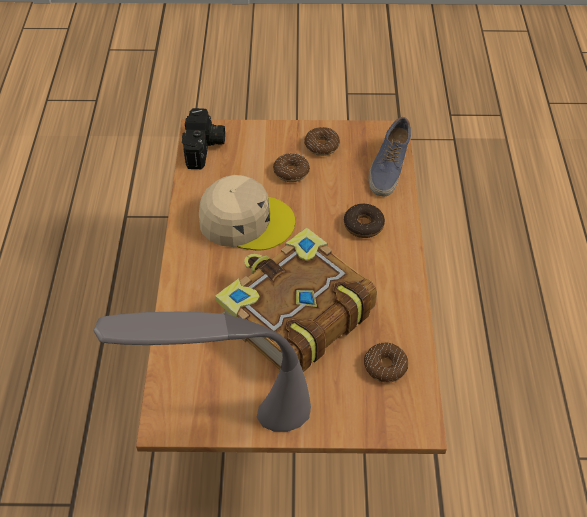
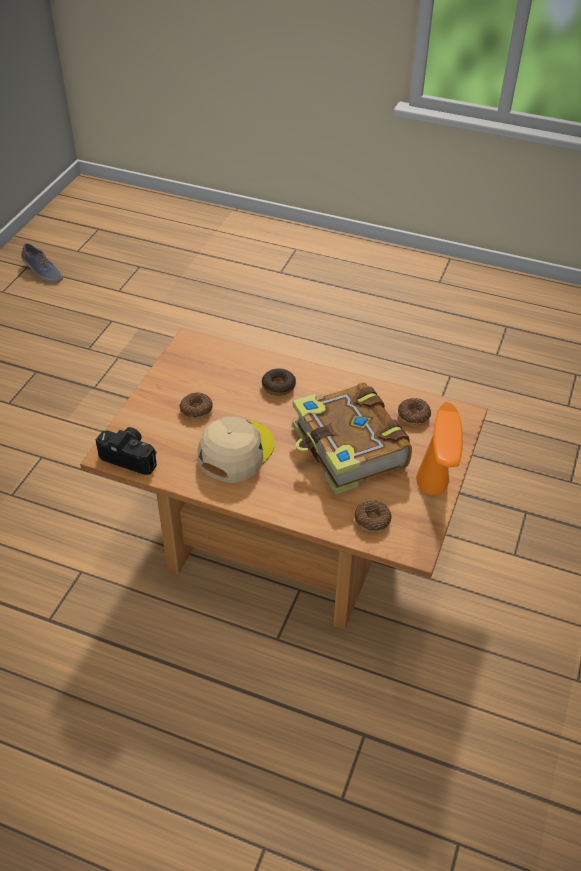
camera: 70 degrees left, 5 degrees down
(221, 424) = (429, 516): grey table lamp -> orange table lamp
(321, 146) = (177, 383): donut -> donut (372, 520)
(388, 167) = (226, 354): shoe -> shoe (42, 272)

